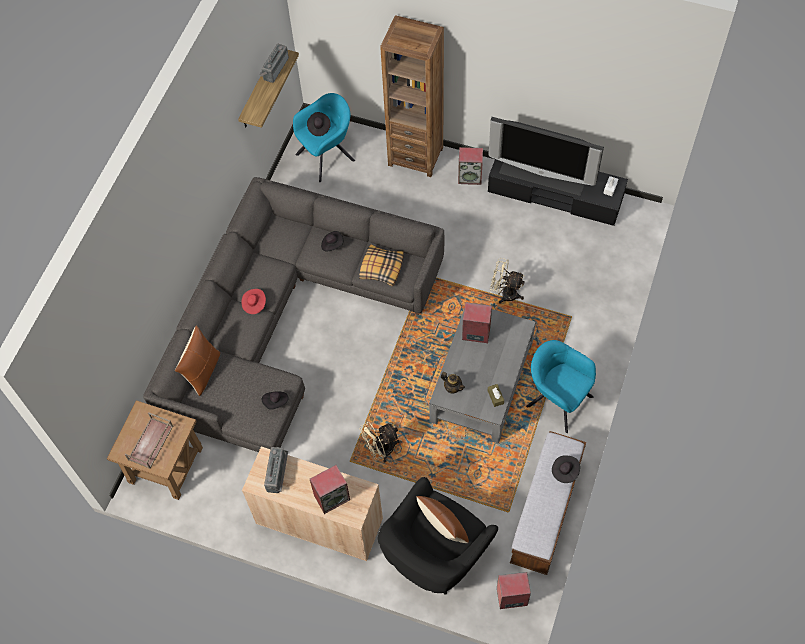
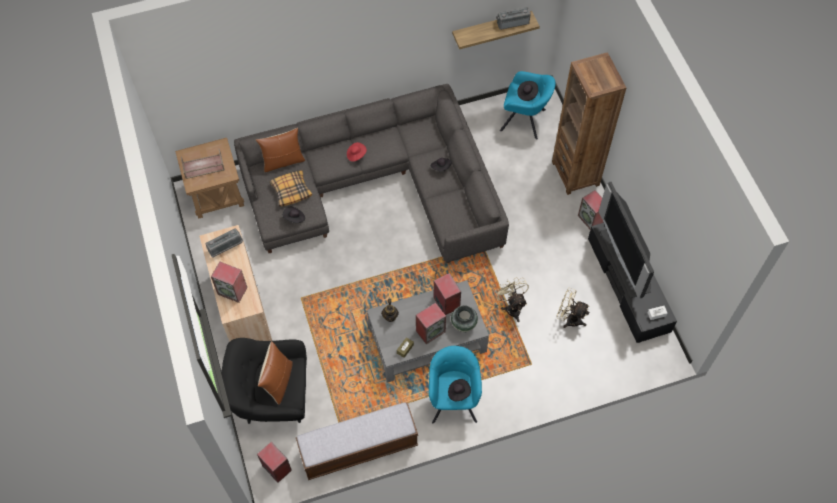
camera: 50 degrees right, 0 degrees up
(381, 268) = (448, 209): pillow -> pillow (291, 191)
(381, 450) = (323, 311): beige fan -> beige fan (569, 319)
(494, 364) = (430, 331): none -> speaker
(510, 334) = (464, 325): none -> vase
(565, 471) = (381, 433): black hat -> black hat (458, 392)

